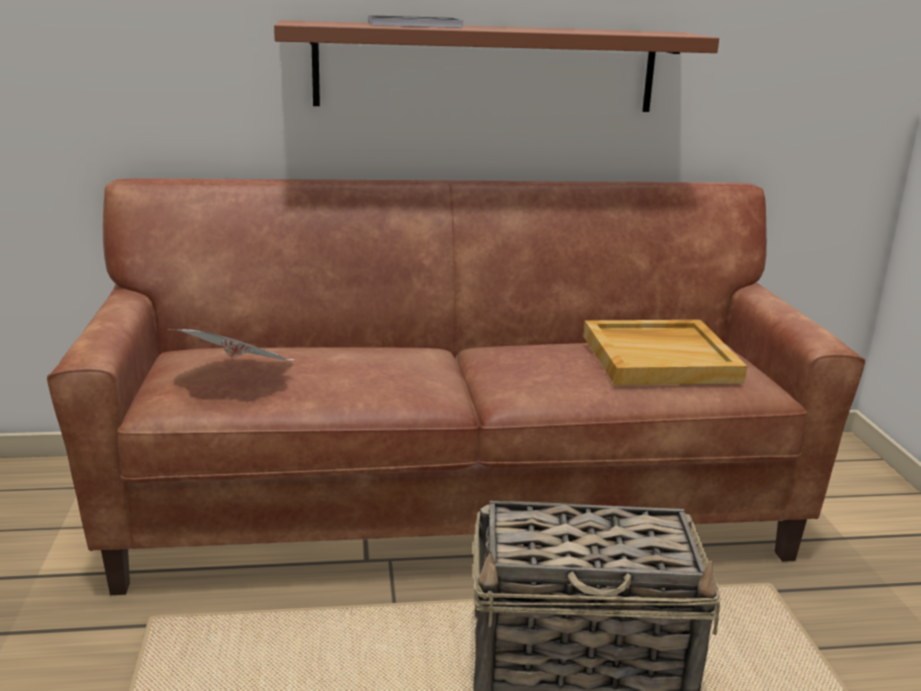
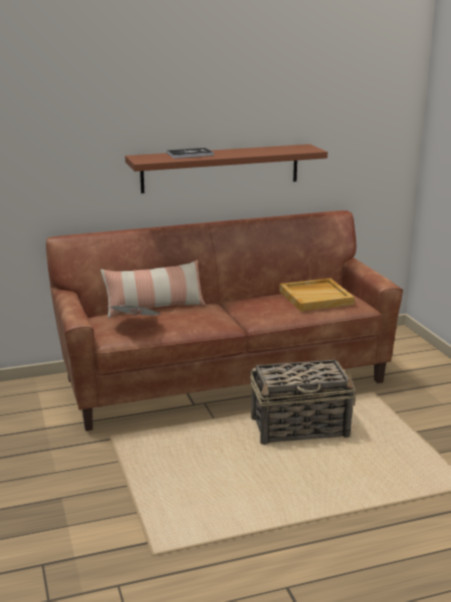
camera: 10 degrees left, 0 degrees up
(309, 345) = (154, 308): none -> pillow

